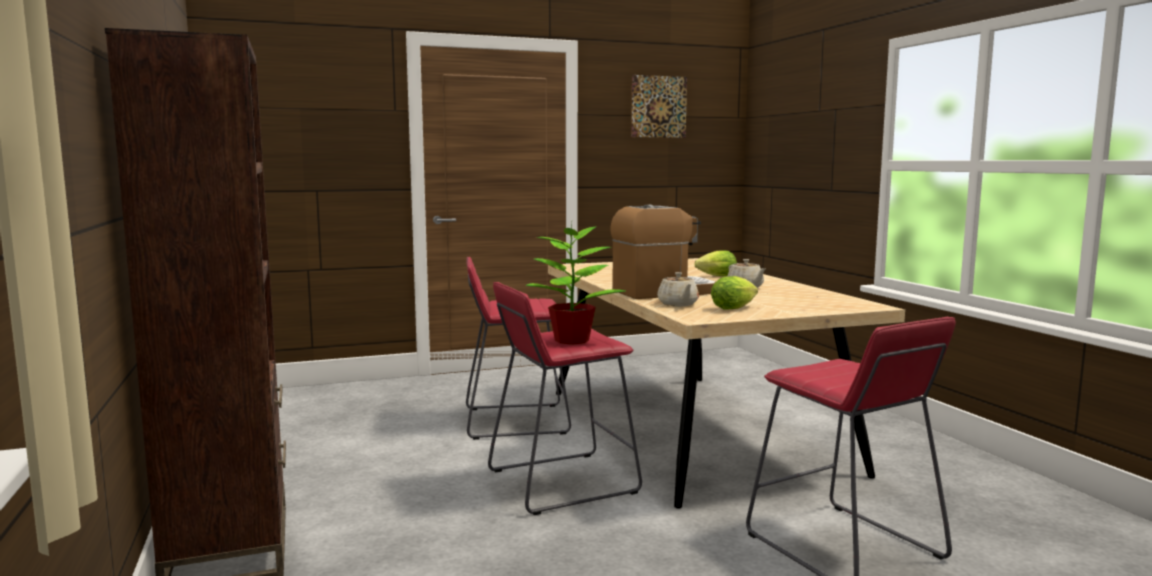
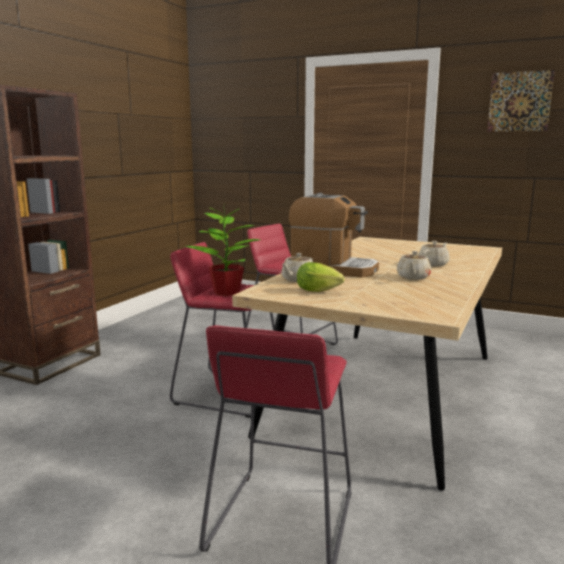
camera: 45 degrees right, 5 degrees up
(714, 276) = (433, 264): lettuce -> beige teapot

